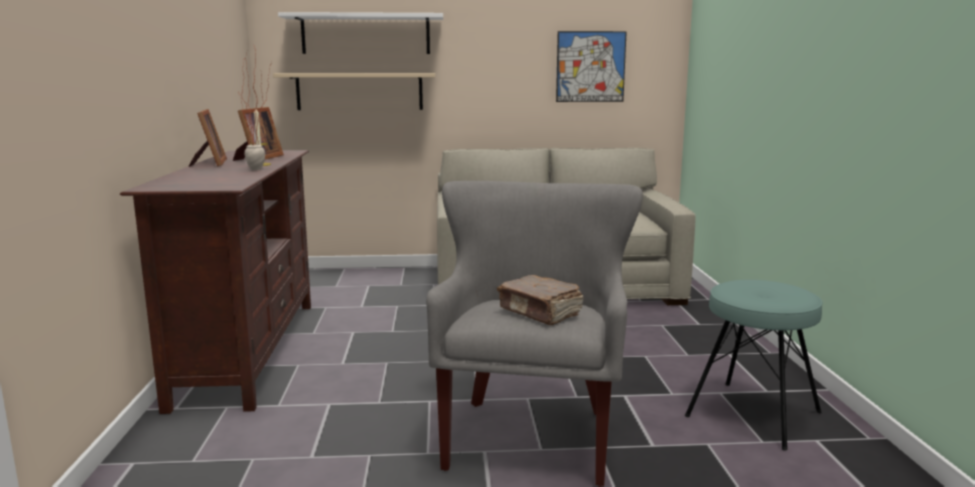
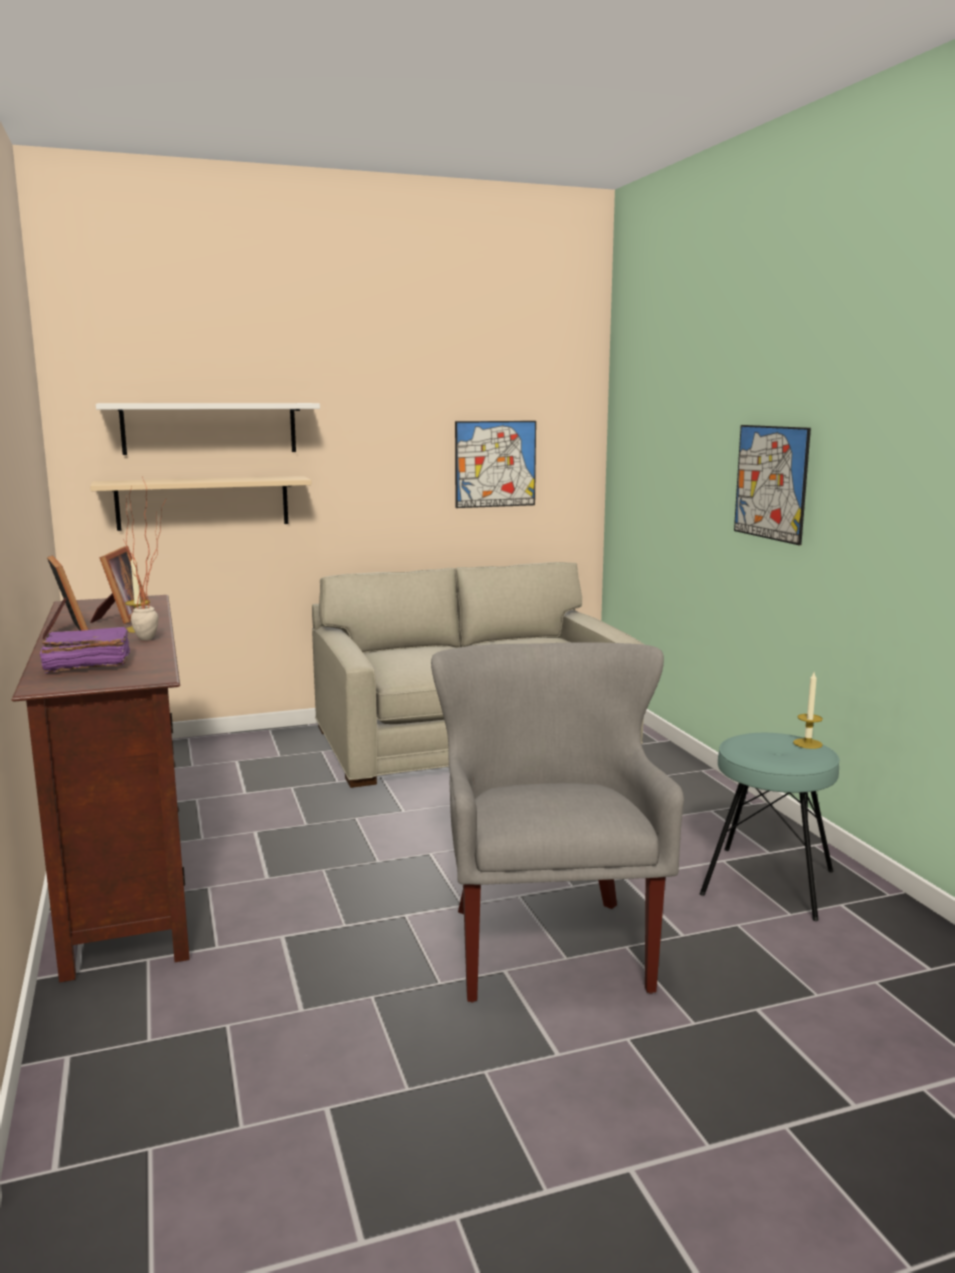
camera: 15 degrees left, 0 degrees up
(194, 179) = (86, 665): none -> purple book
(540, 313) = (572, 804): brown book -> none
(796, 290) = (807, 743): none -> candle
(799, 64) = (771, 482): none -> picture

